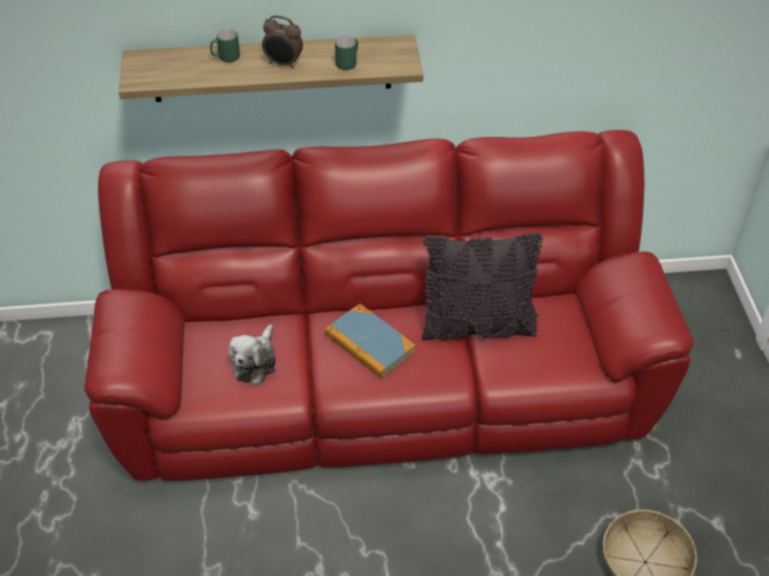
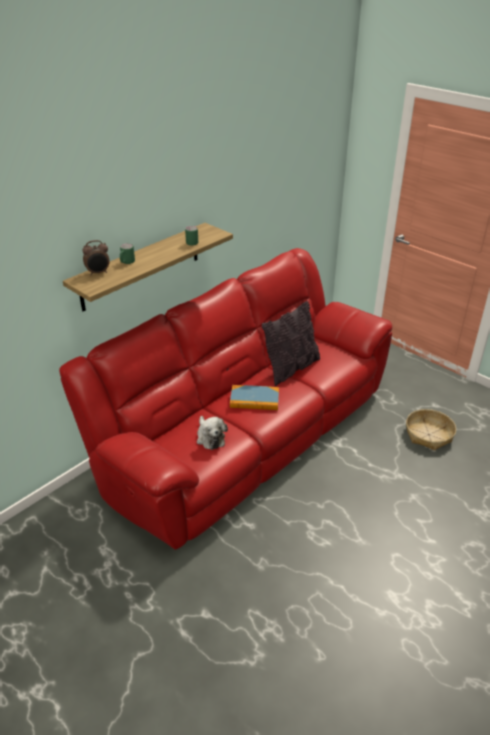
camera: 40 degrees left, 10 degrees down
(283, 64) = (160, 254): alarm clock -> alarm clock (98, 273)

